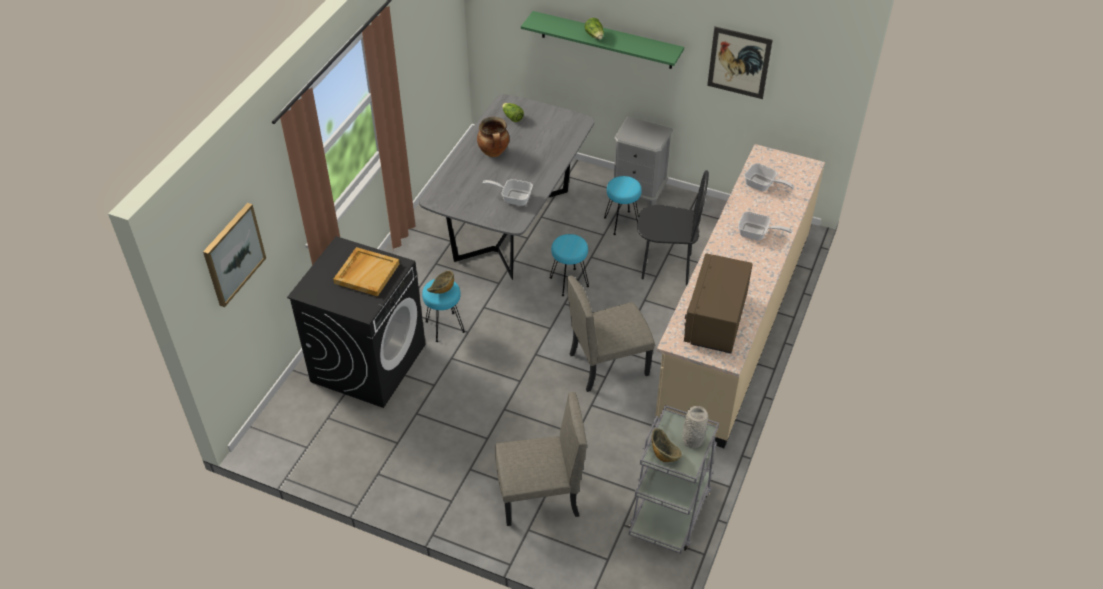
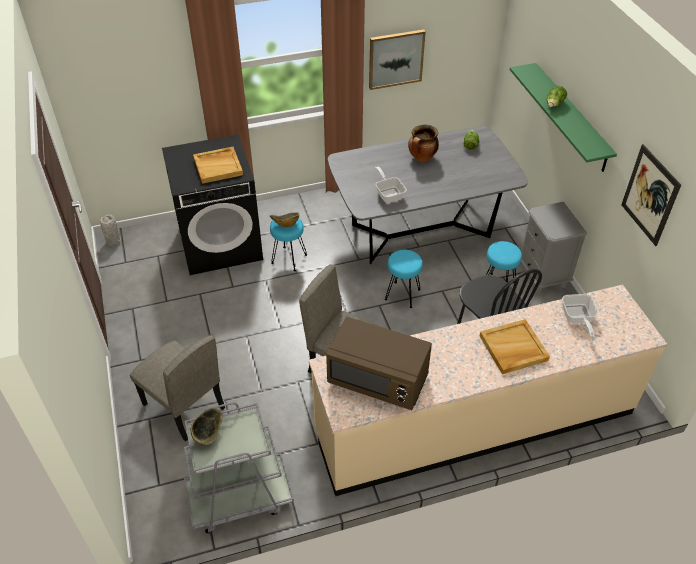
camera: 50 degrees right, 0 degrees up
(233, 254) = (119, 85): picture -> picture (395, 59)
(692, 440) = (240, 444): grey vase -> grey vase (114, 241)
(716, 320) = (378, 379): brown microwave -> brown microwave turned 135 degrees counterclockwise
(757, 234) = (513, 348): frying pan -> beige tray

